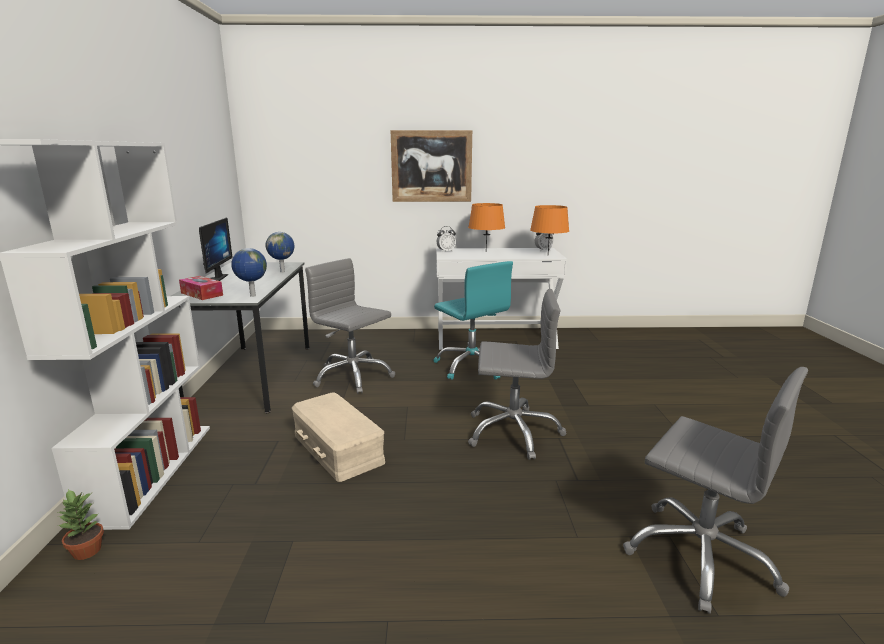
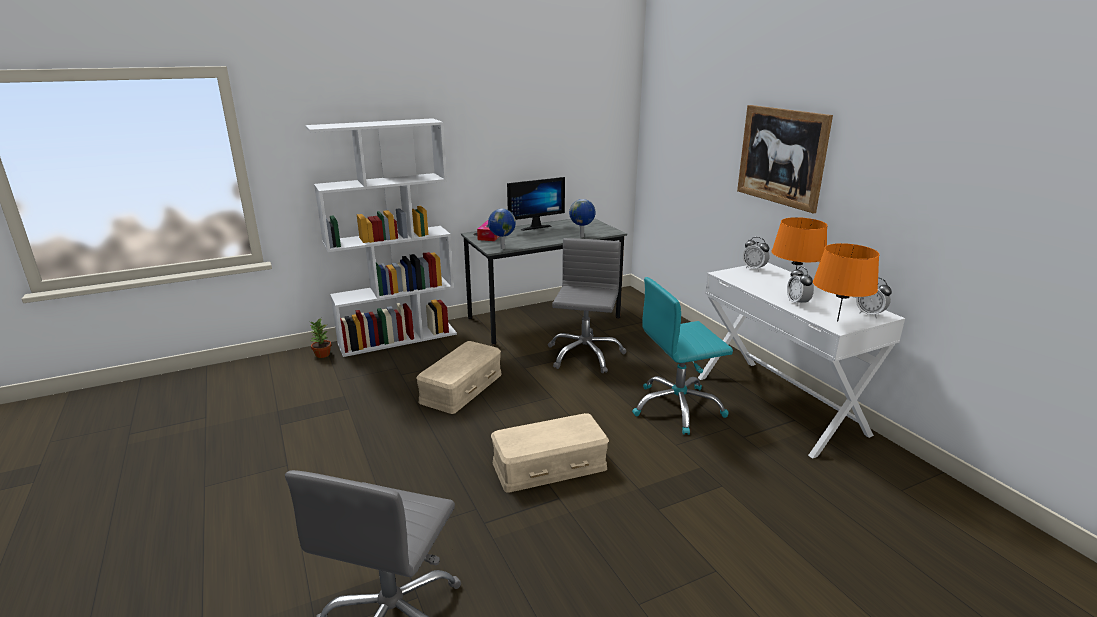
camera: 65 degrees right, 5 degrees up
(472, 366) = (677, 408): turquoise office chair -> turquoise office chair turned 45 degrees clockwise
(513, 432) = (549, 466): grey office chair -> beige storage box
(514, 255) = (797, 303): none -> alarm clock

